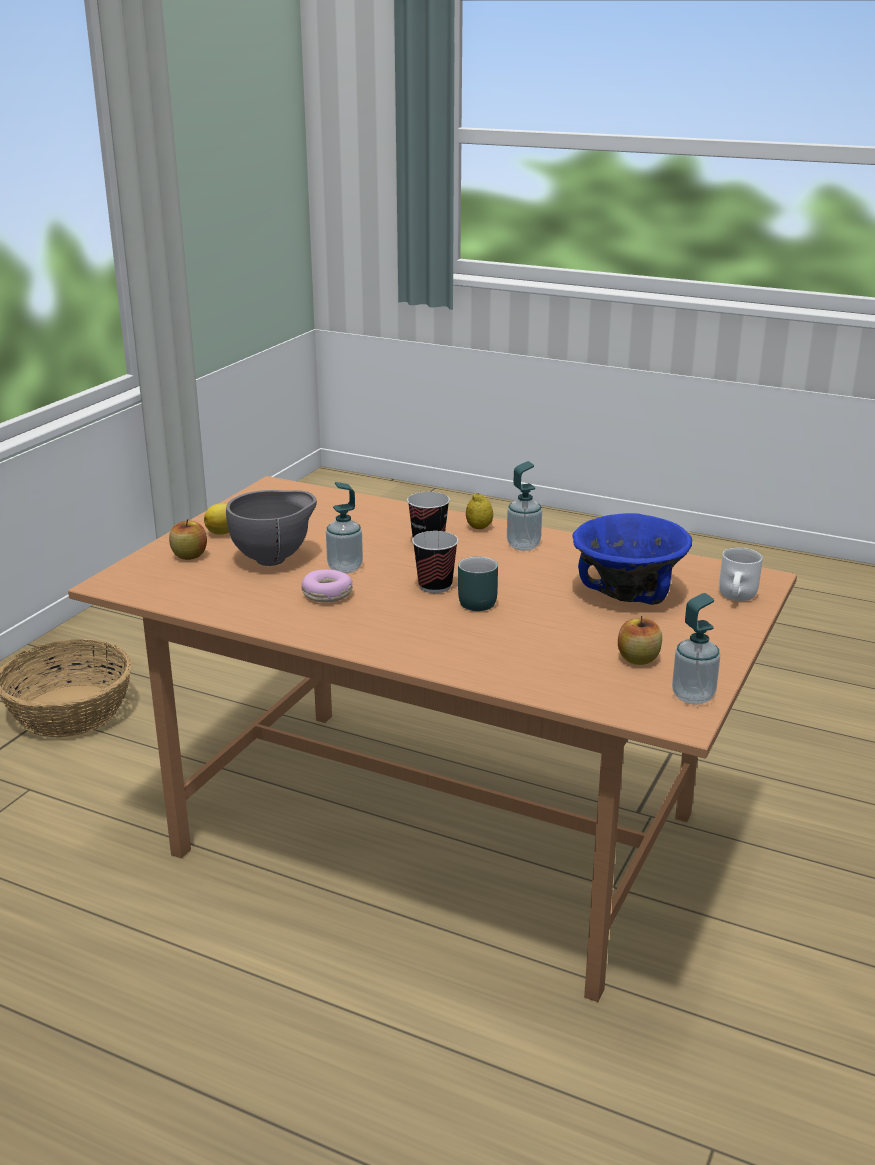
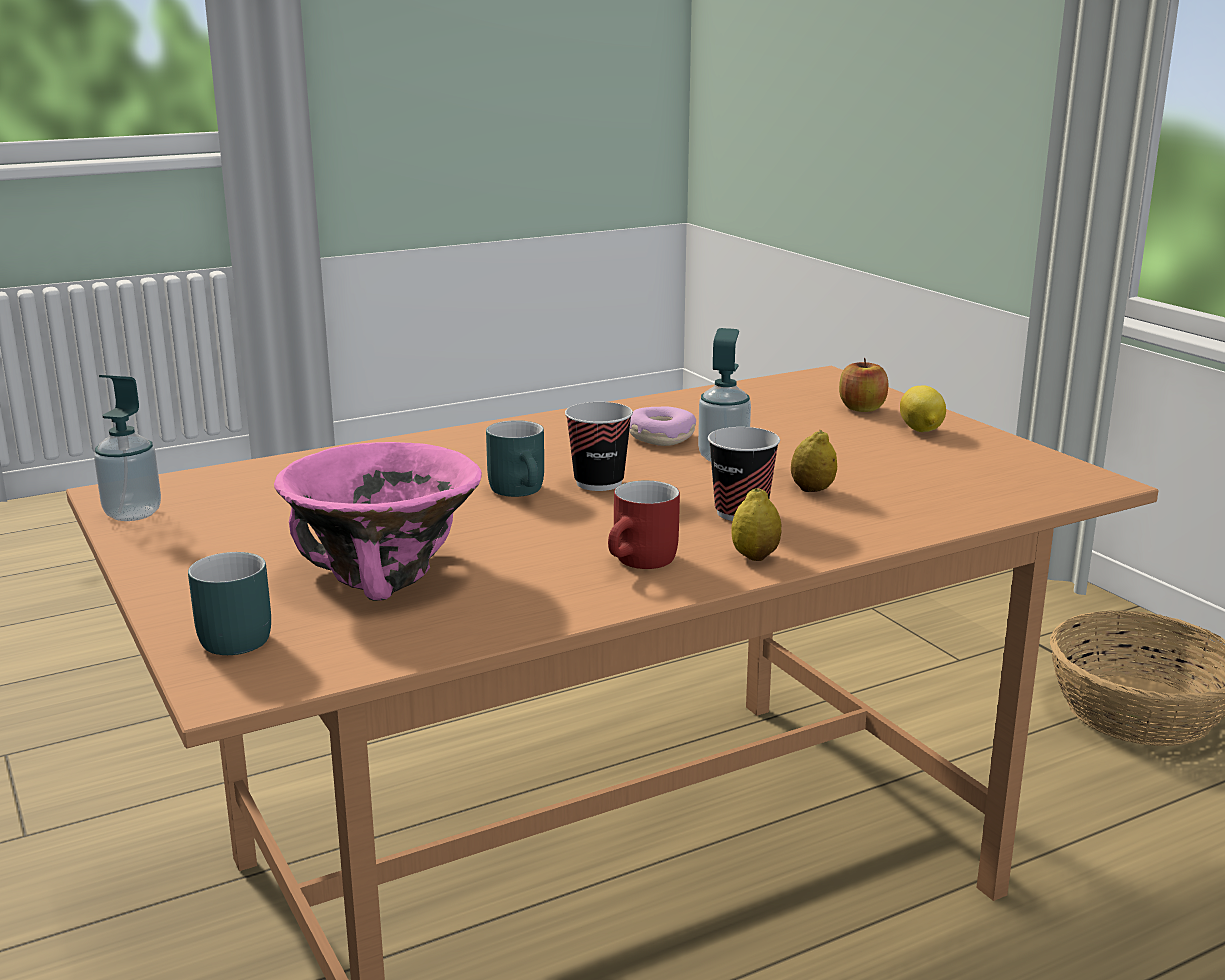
camera: 125 degrees right, 5 degrees down
(275, 559) = (798, 436): grey bowl -> none
(370, 536) = (812, 490): none -> lemon
(523, 545) = (643, 563): soap dispenser -> red mug
(629, 592) = (385, 573): blue bowl -> pink bowl
(638, 659) = (244, 517): apple -> none
(739, 597) = (226, 638): white mug -> turquoise mug

